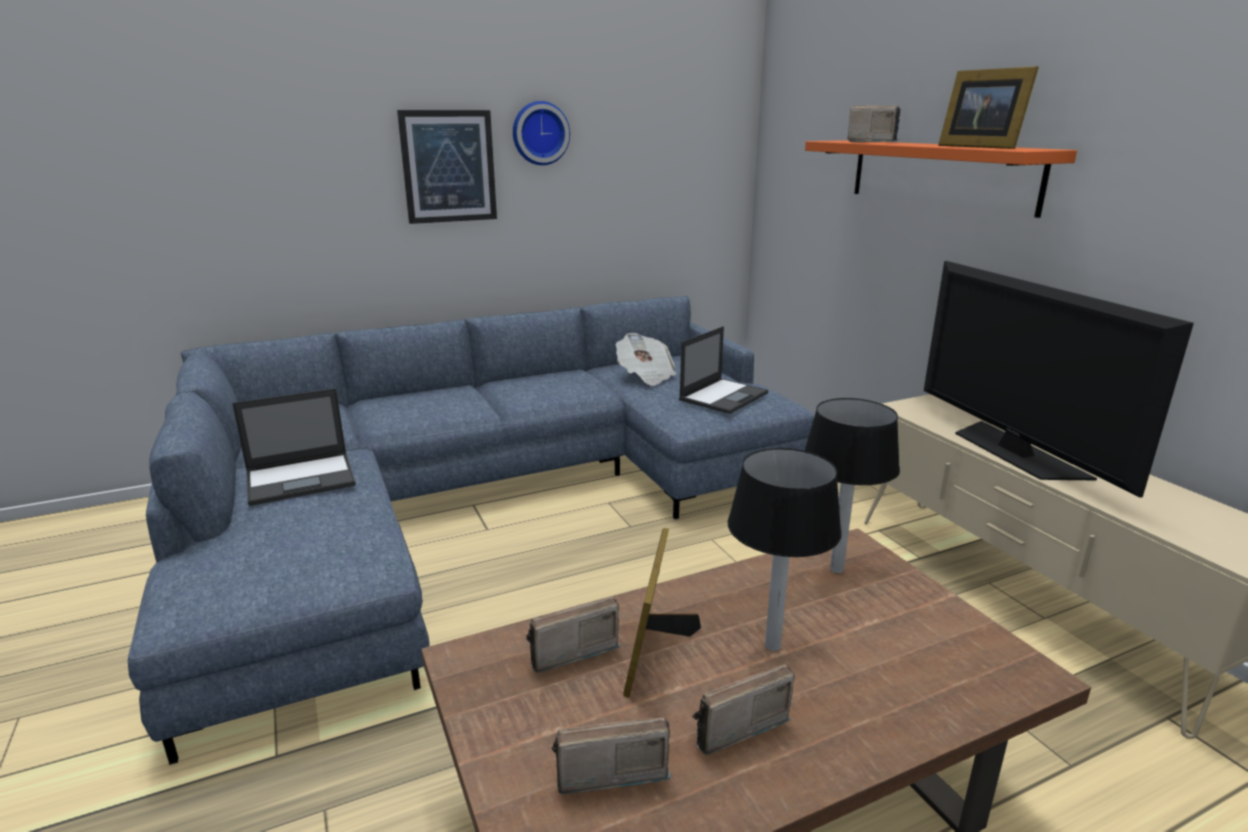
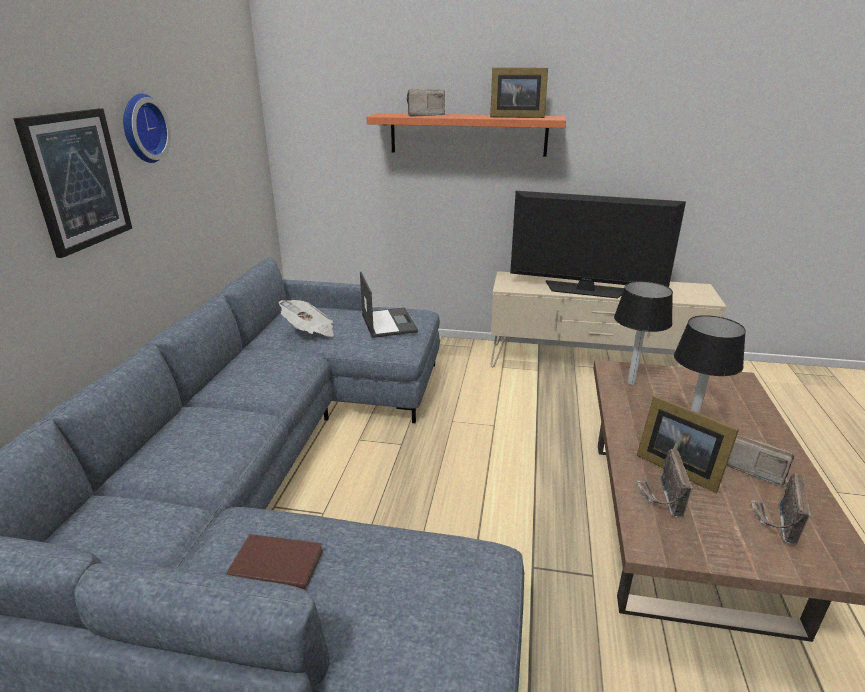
camera: 55 degrees left, 5 degrees up
(302, 478) = (276, 562): laptop -> brown book
(731, 725) = (752, 468): radio -> radio turned 120 degrees clockwise

